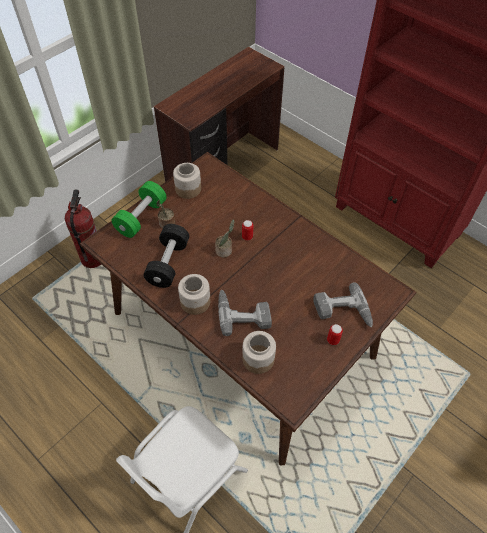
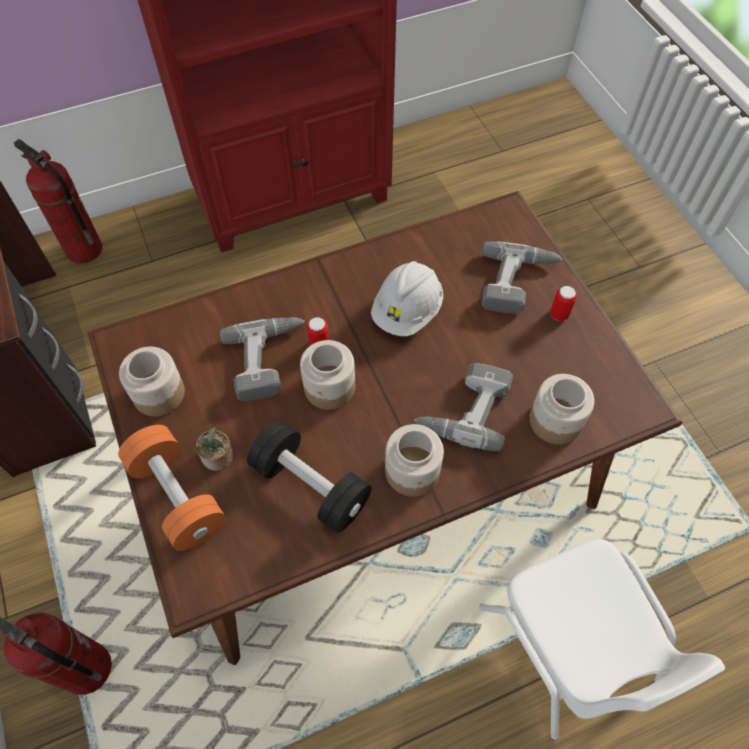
camera: 65 degrees left, 5 degrees up
(141, 217) = (177, 496): green dumbbell -> orange dumbbell
(225, 250) = (330, 388): potted plant -> jar
(227, 221) = (269, 360): none -> power drill
(290, 266) = (407, 311): none -> white hard hat
(298, 152) = (84, 250): none -> fire extinguisher

